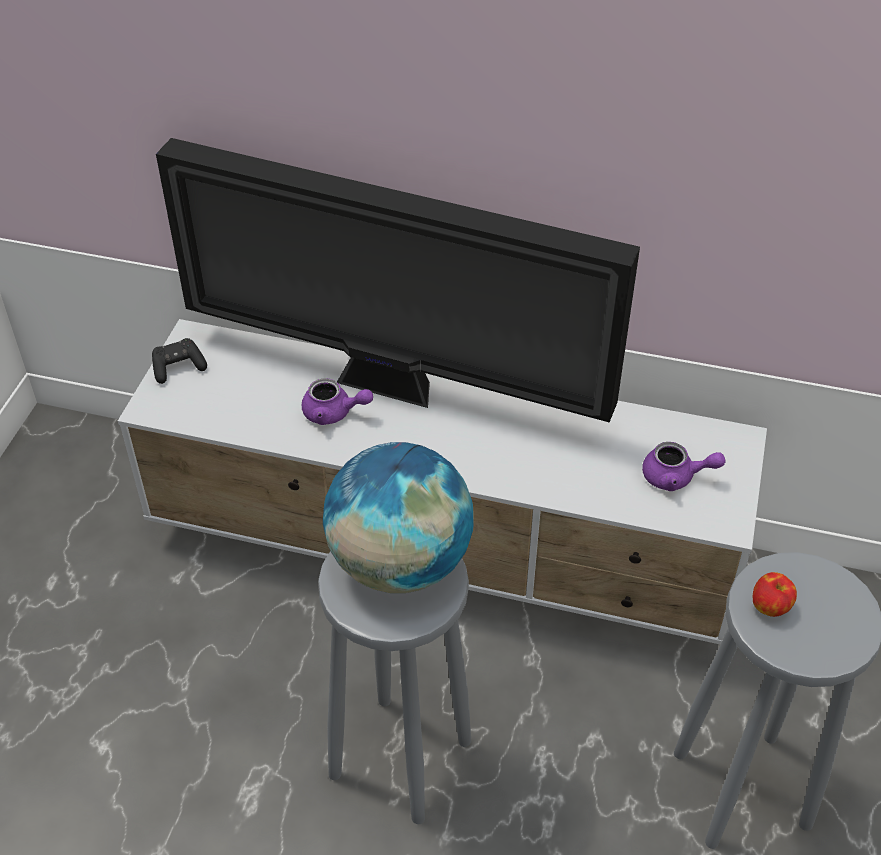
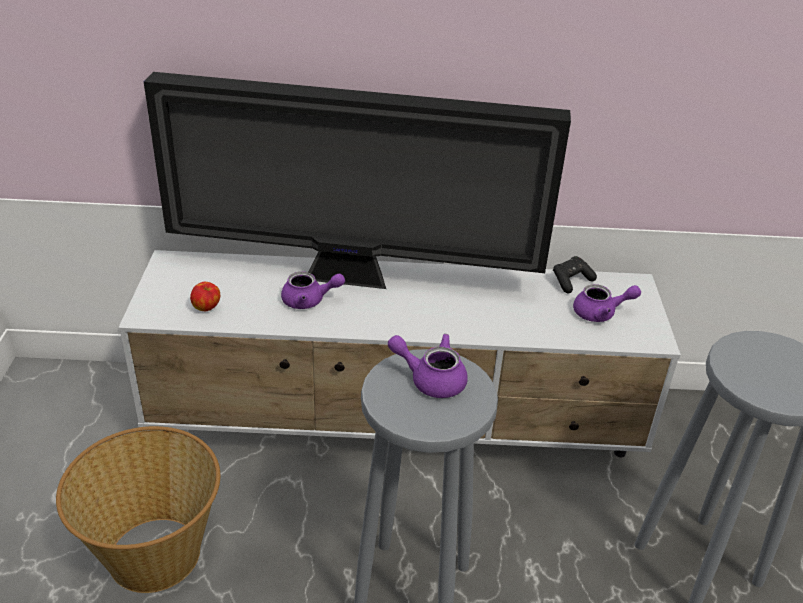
camera: 15 degrees left, 10 degrees down
(139, 664) = (154, 552): none -> basket
(178, 367) = (163, 283): black game controller -> black game controller (571, 281)
(400, 563) = (431, 379): globe -> purple teapot
(770, 607) = (747, 370): apple -> apple (207, 308)

